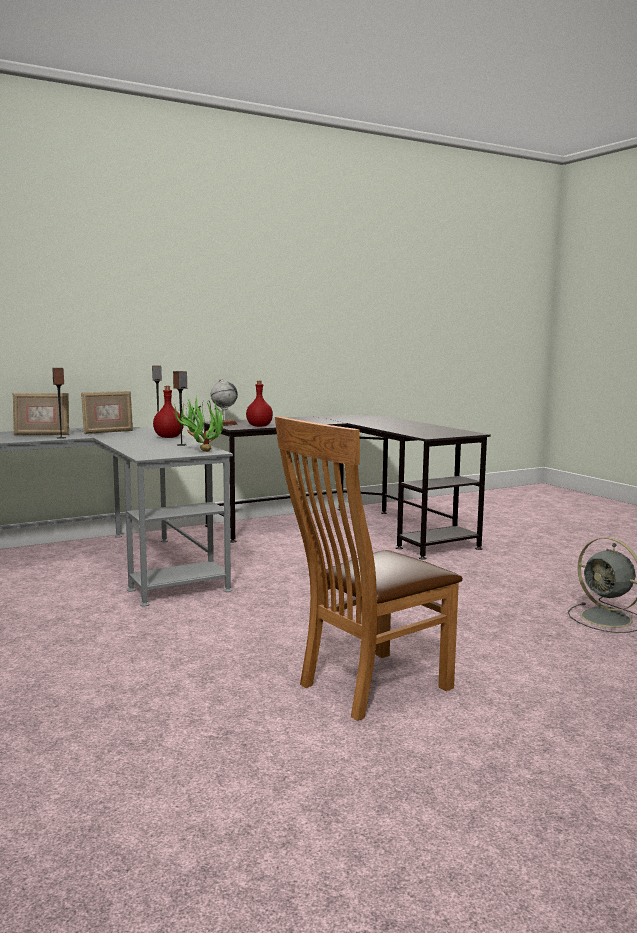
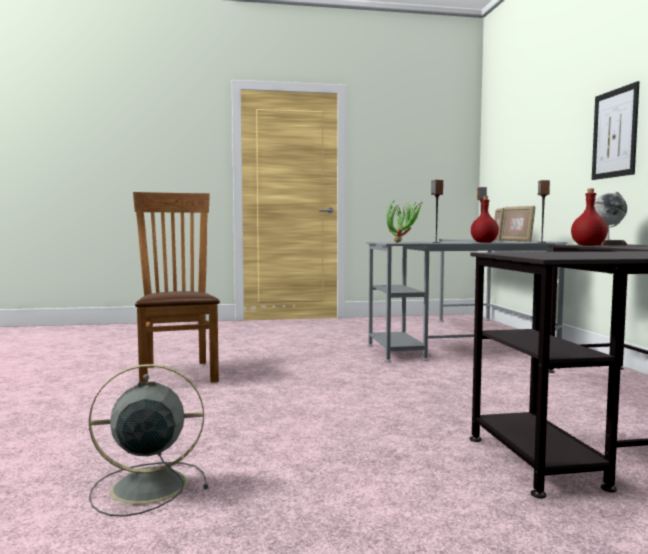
camera: 110 degrees right, 5 degrees down
(170, 322) = (614, 133): none -> picture

